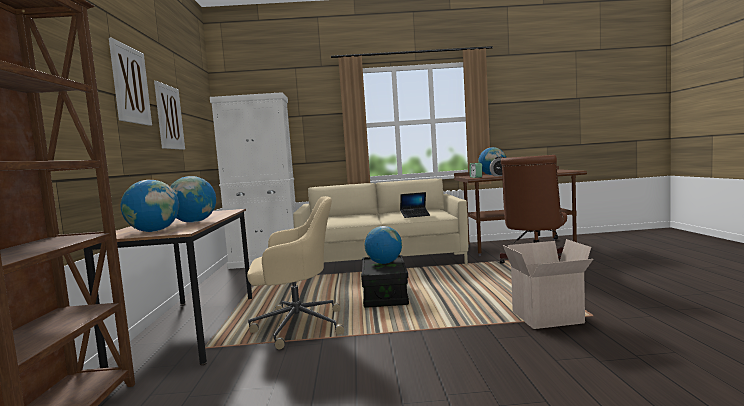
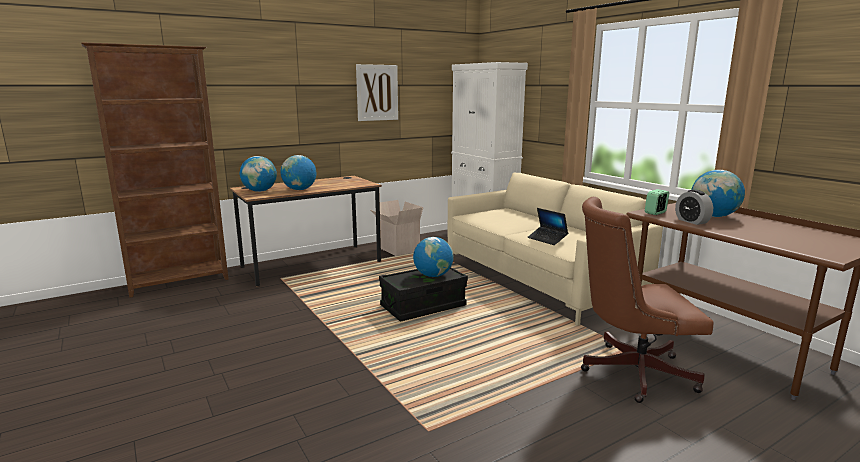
camera: 60 degrees right, 10 degrees up
(130, 85) = (317, 74): picture -> none
(296, 326) = (329, 293): beige office chair -> none
(547, 318) = (403, 401): cardboard box -> cardboard box (397, 249)

